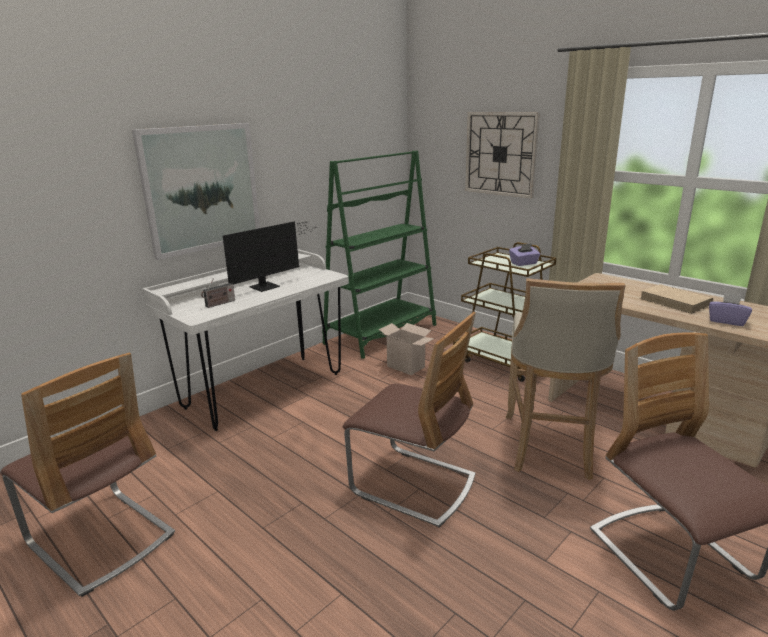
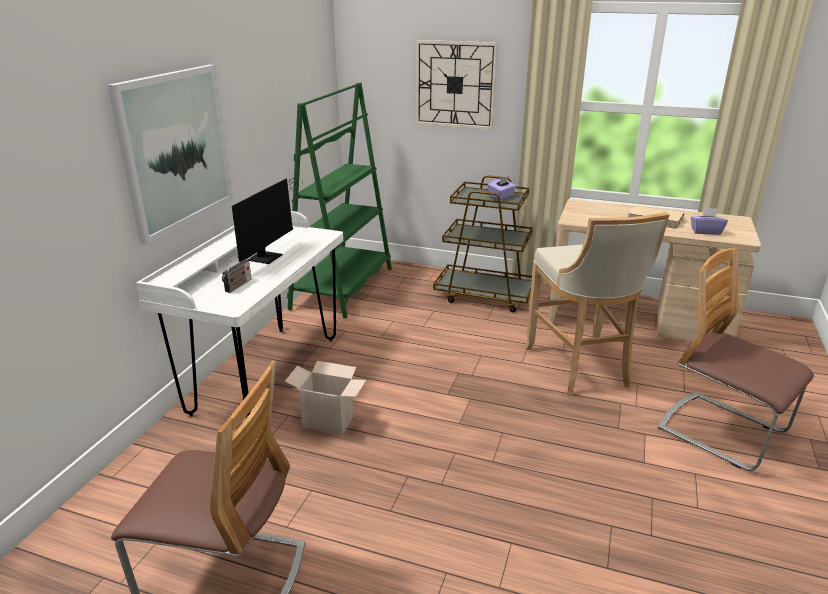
camera: 25 degrees left, 5 degrees up
(407, 366) = (397, 318): cardboard box -> cardboard box (330, 421)
(413, 485) = (495, 430): chair -> none

